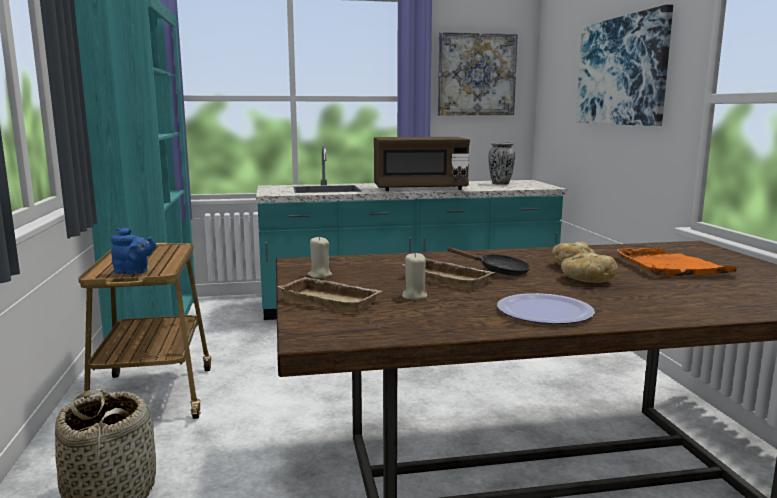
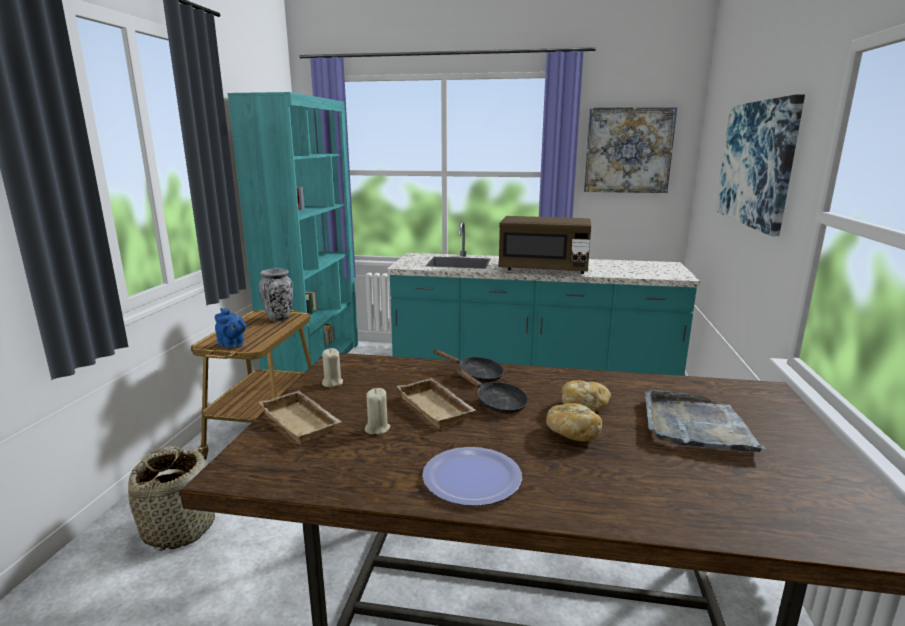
camera: 20 degrees right, 5 degrees up
(452, 258) = (476, 375): none -> black frying pan
(500, 183) = (636, 266): vase -> vase (279, 318)
(671, 267) = (695, 426): orange tray -> grey tray

